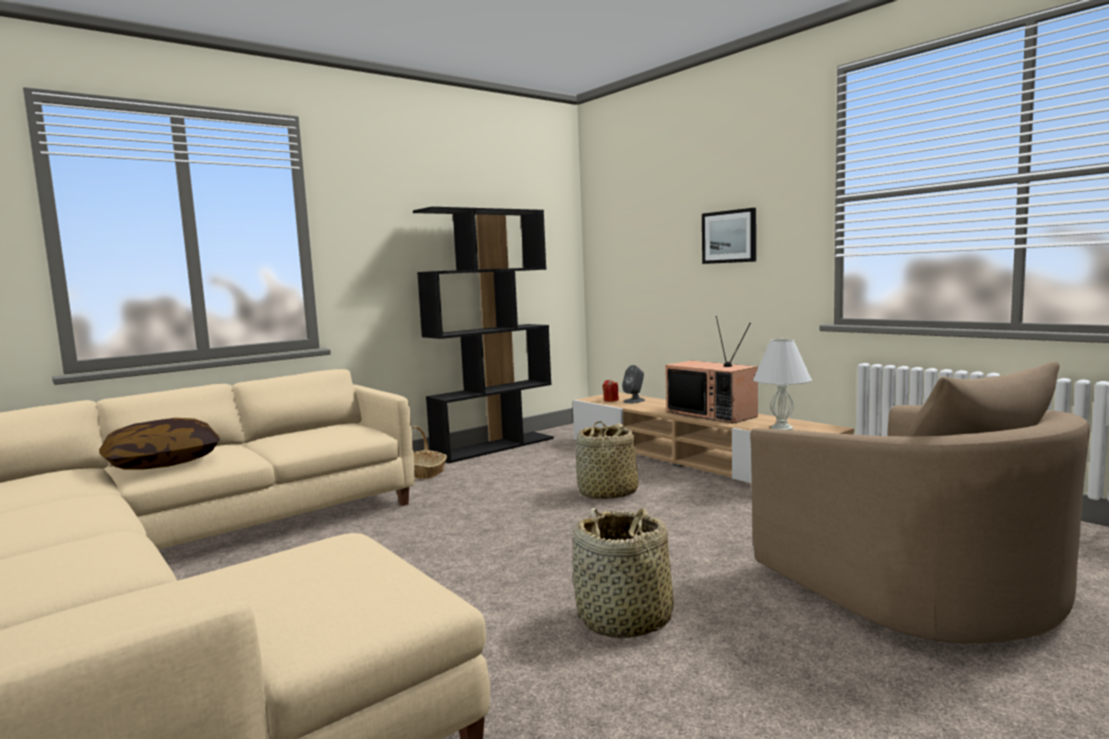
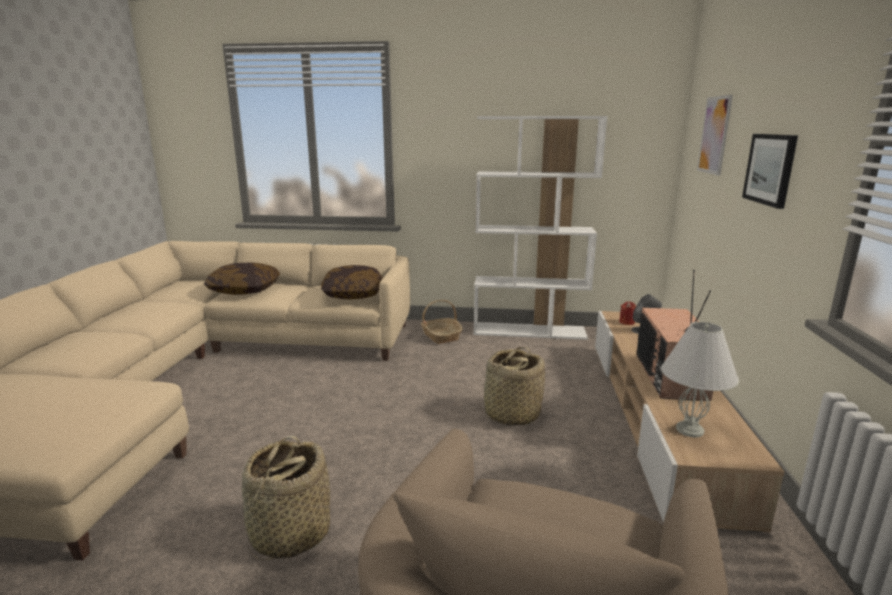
camera: 45 degrees right, 10 degrees up
(338, 431) = (353, 294): none -> pillow
(494, 447) = (530, 331): black bookcase -> white bookcase
(637, 224) = (714, 135): none -> picture

